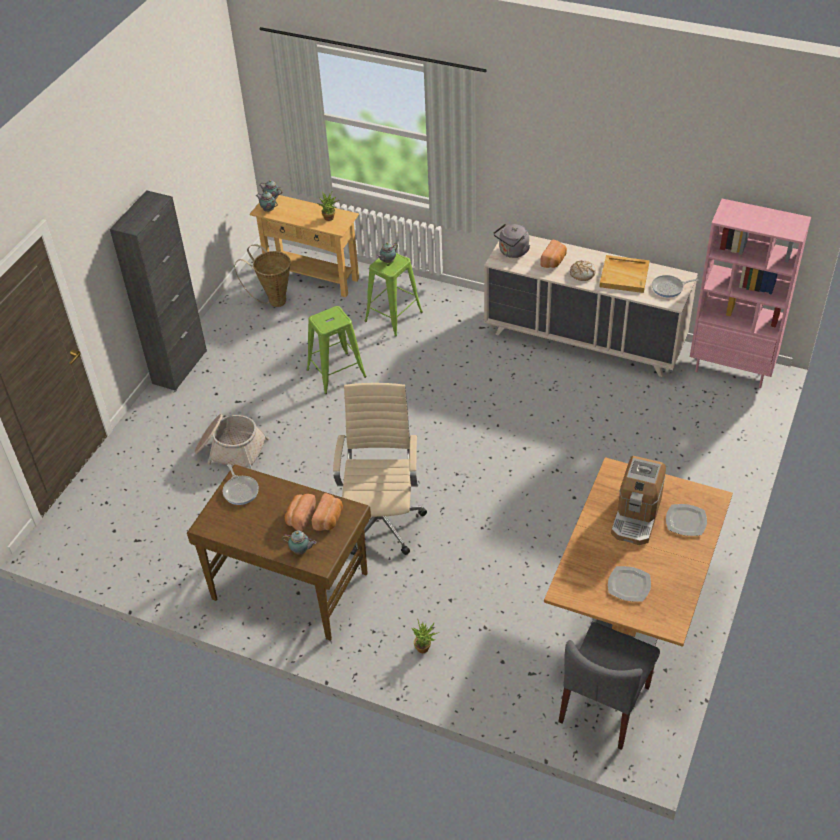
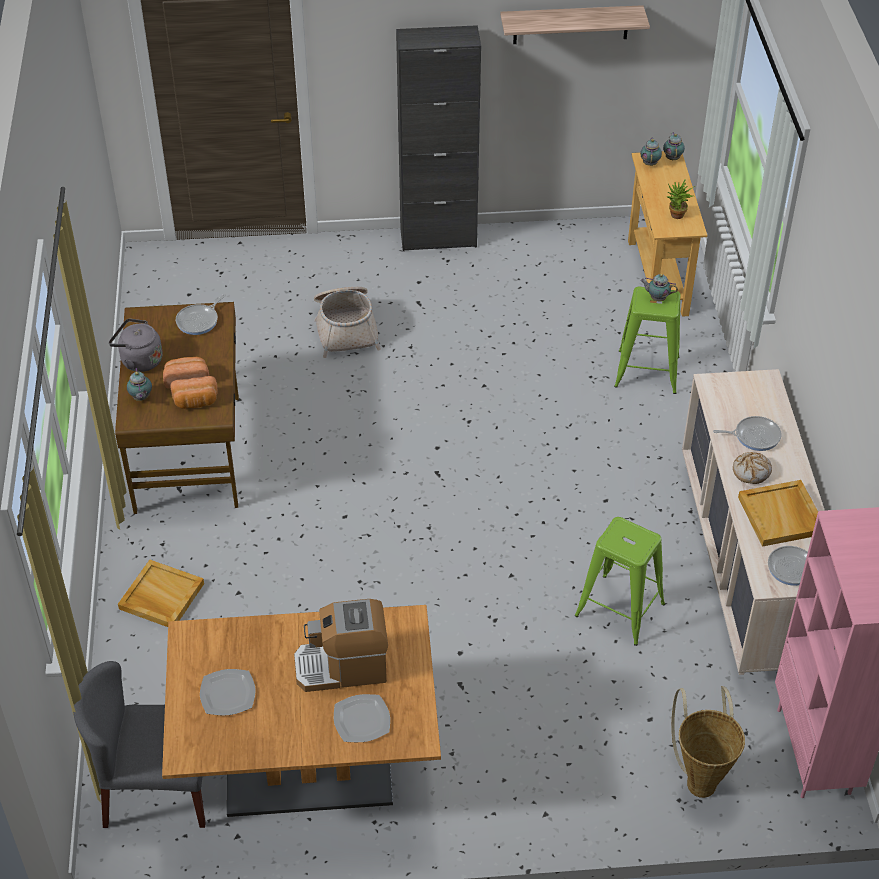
camera: 60 degrees right, 0 degrees up
(184, 151) = (571, 24): none -> shelf
(274, 300) = (594, 263): basket -> basket (700, 778)
(335, 373) = (516, 361): green stool -> green stool (619, 609)
(382, 521) = (318, 490): beige office chair -> none
(425, 648) = (161, 596): potted plant -> beige tray
(512, 252) = (739, 391): grey kettle -> grey kettle (139, 360)
(554, 261) = (754, 436): bread -> frying pan

